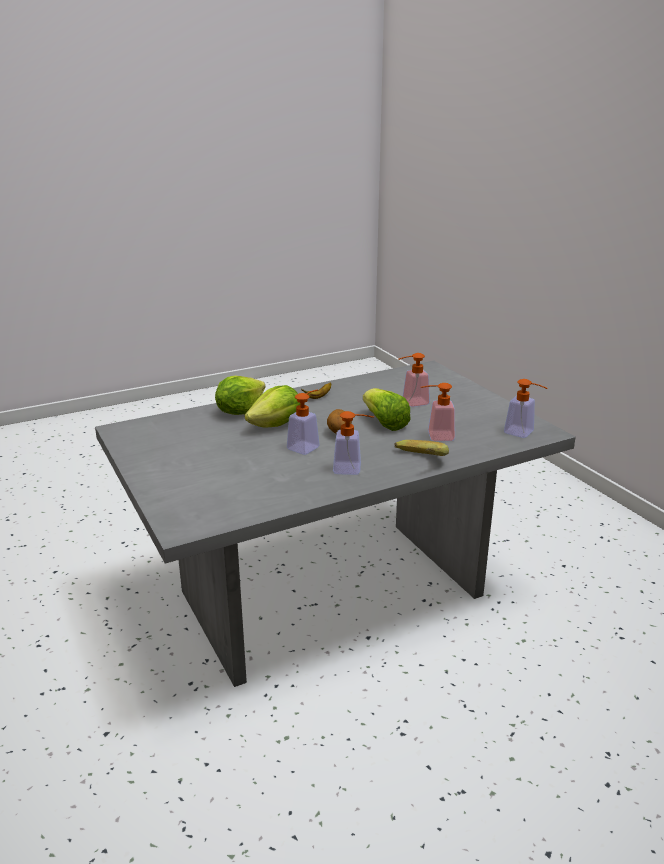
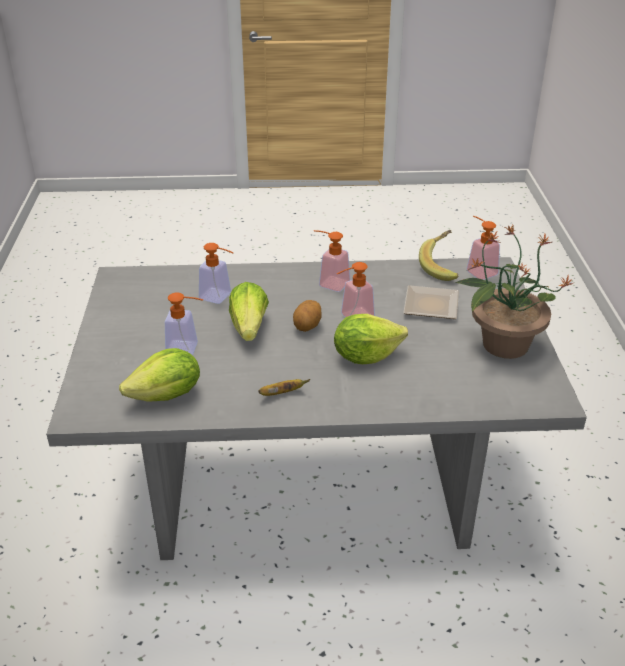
camera: 155 degrees left, 10 degrees up
(162, 455) = (503, 344): none -> potted plant
(240, 411) = (396, 392): lettuce -> lettuce (167, 396)
(242, 472) = (429, 304): none -> plate
(419, 462) = (266, 276): banana -> banana (443, 267)
(523, 433) = (137, 280): soap dispenser -> soap dispenser (478, 271)

